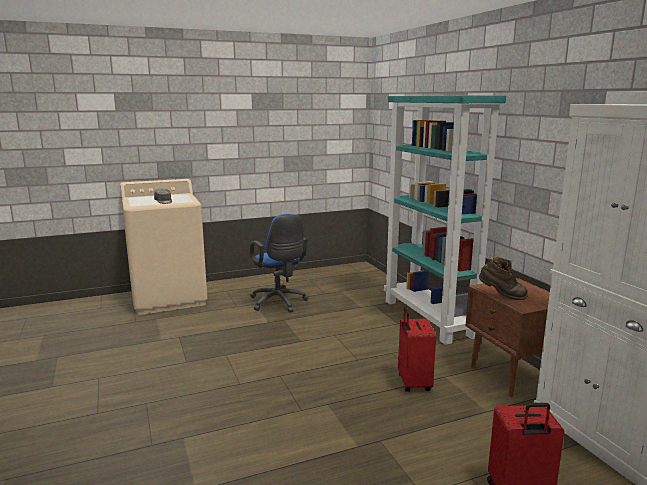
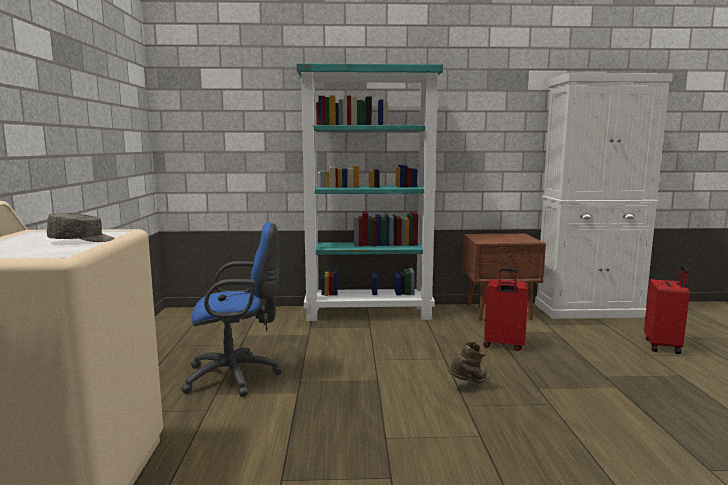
camera: 70 degrees left, 5 degrees down
(501, 295) = (504, 241): brown boot -> brown boot (469, 384)

